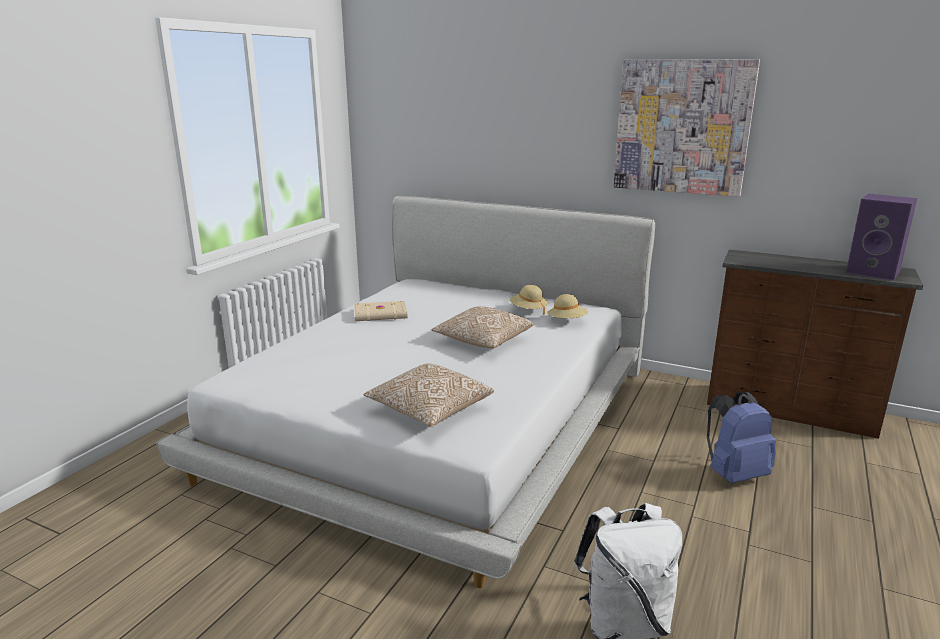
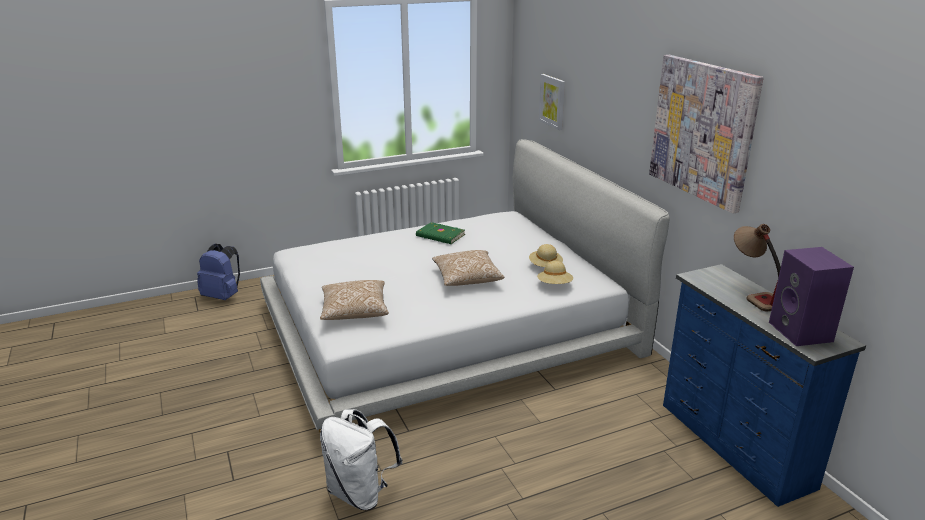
camera: 40 degrees right, 5 degrees up
(381, 314) = (440, 236): beige book -> green book
(434, 145) = (552, 101): none -> picture
(734, 474) = (583, 461): blue backpack -> blue backpack (223, 296)
(790, 411) = (733, 445): brown dresser -> blue dresser
(795, 260) = (753, 295): none -> table lamp

